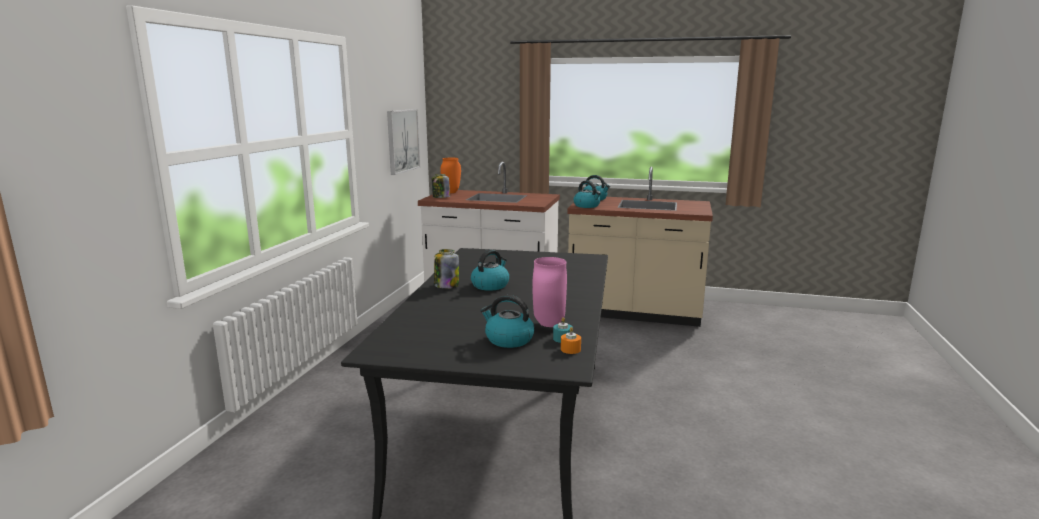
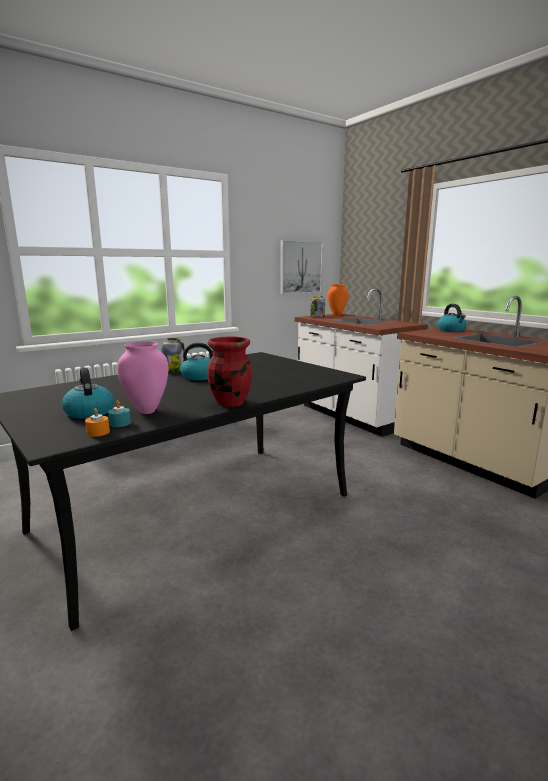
camera: 40 degrees right, 0 degrees up
(585, 300) = (230, 403): none -> red vase
(587, 206) = (423, 333): kettle -> none

